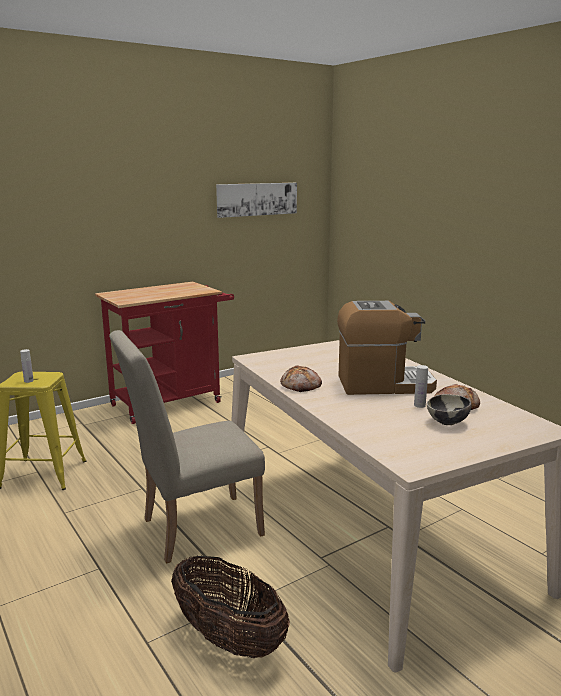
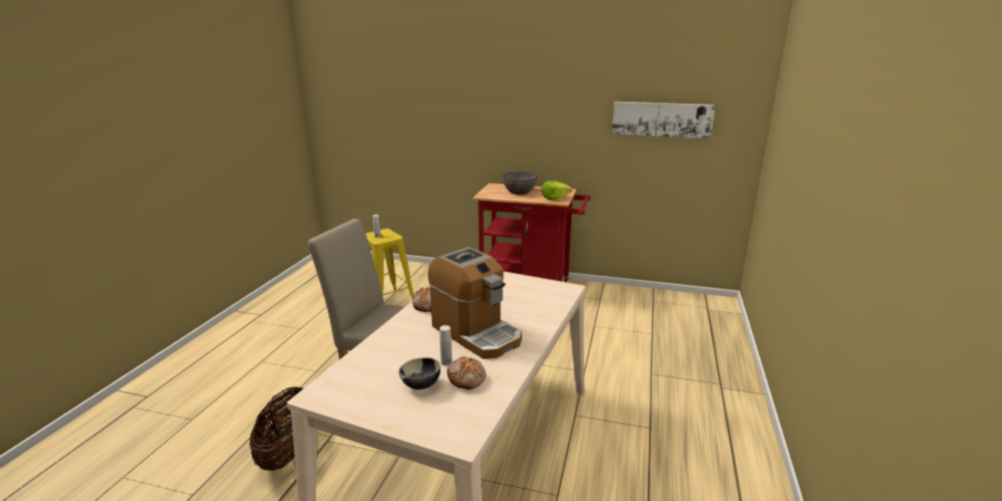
camera: 50 degrees right, 5 degrees up
(149, 292) = (519, 191): none -> grey bowl
(196, 290) = (554, 198): none -> lettuce

